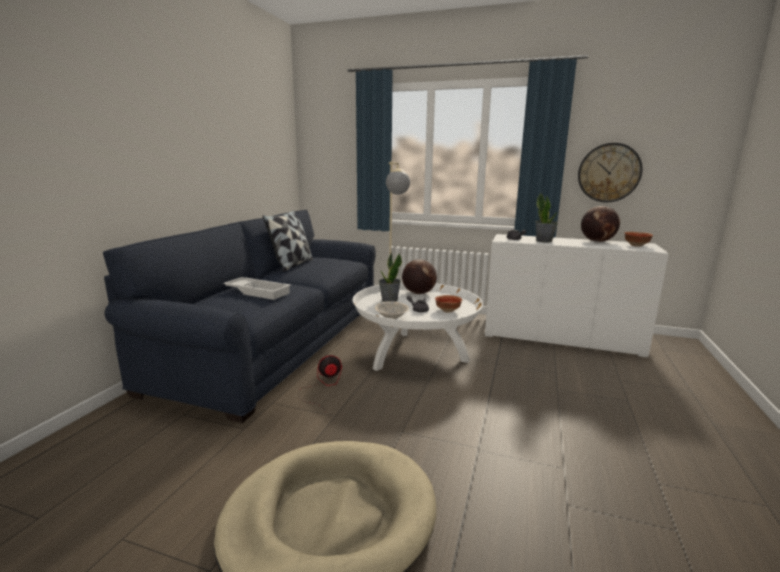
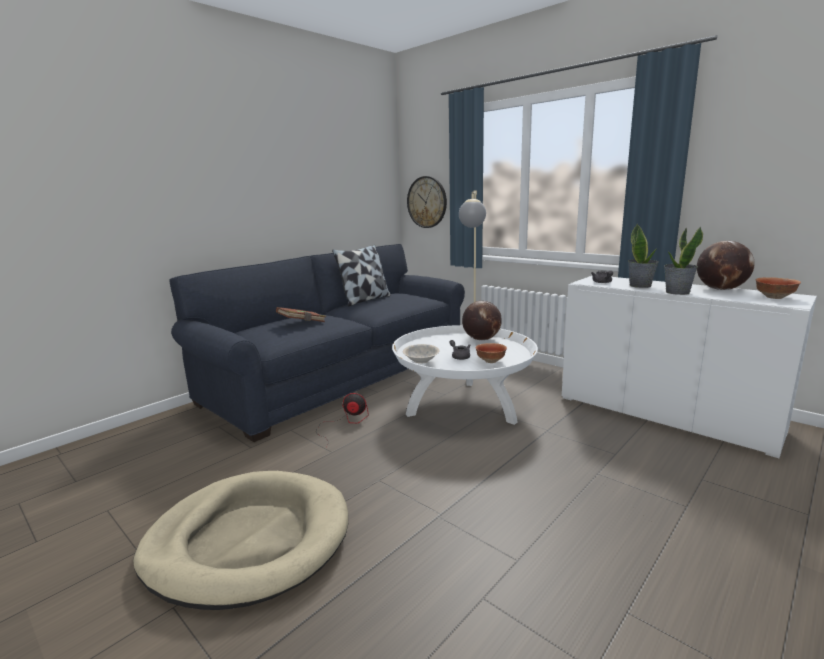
camera: 25 degrees right, 0 degrees up
(258, 292) = (302, 323): white tray -> brown book
(389, 300) = (441, 343): potted plant -> potted plant (677, 292)
(609, 173) = (754, 194): wall clock -> wall clock (427, 202)

